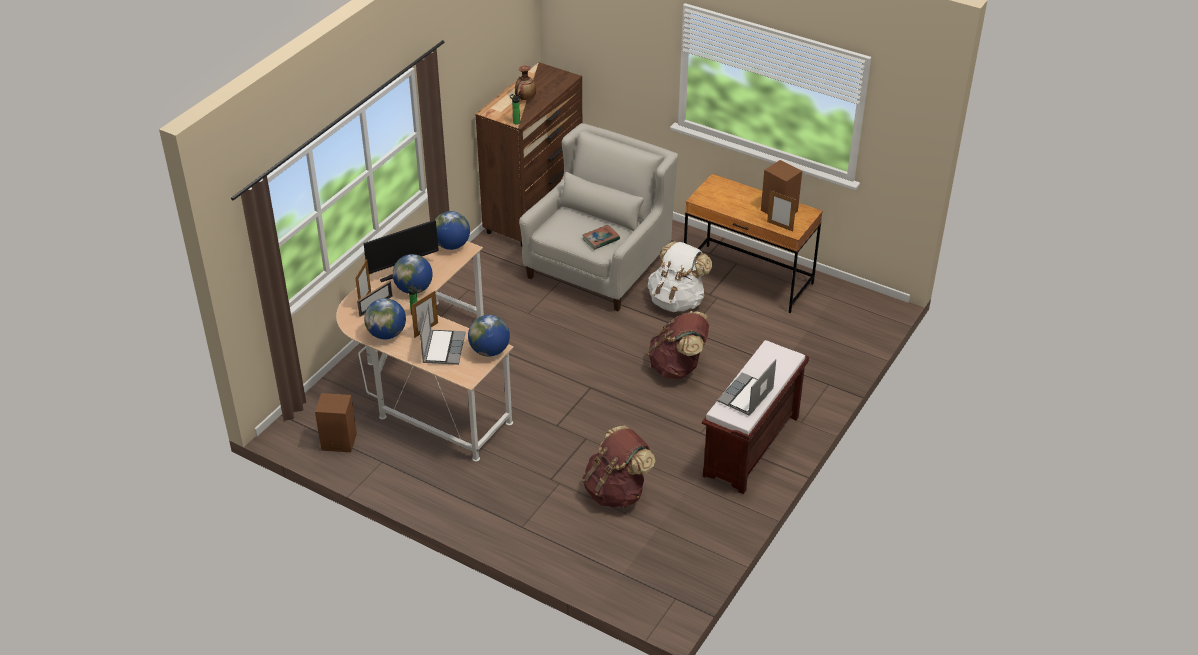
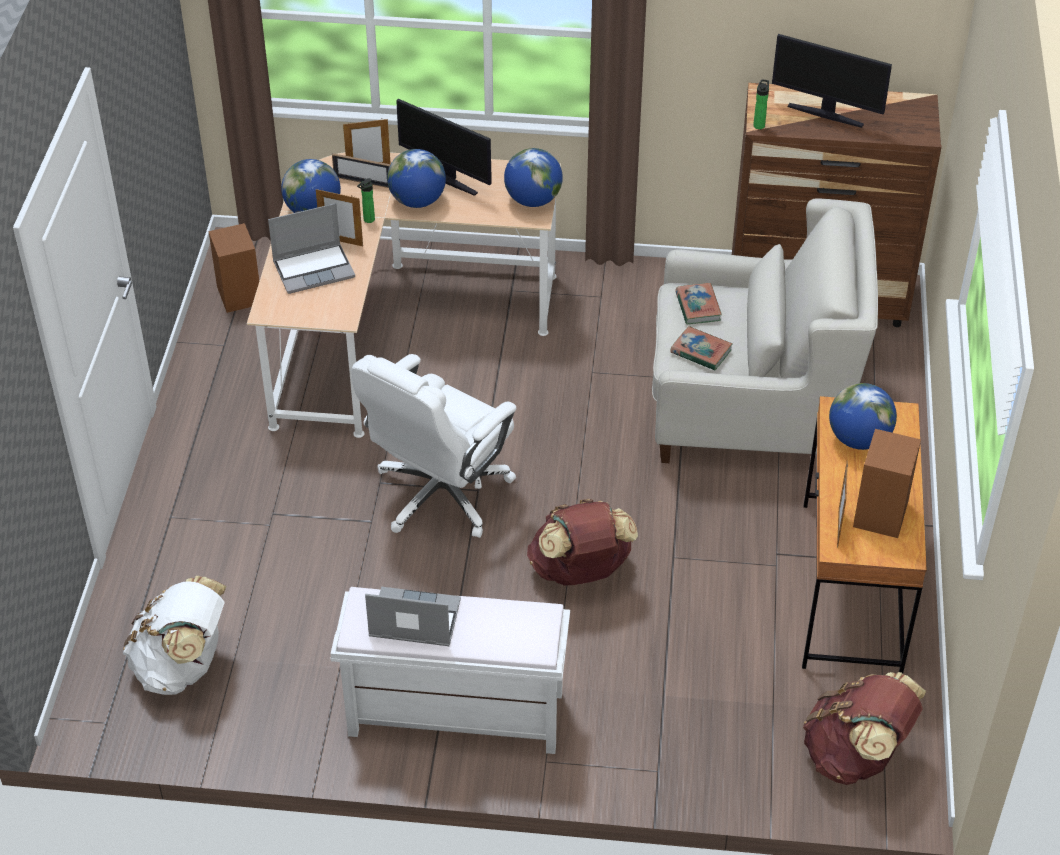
camera: 65 degrees right, 5 degrees up
(489, 351) = (333, 312): globe -> globe (859, 439)
(525, 99) = (826, 114): vase -> monitor
(565, 228) = (698, 306): none -> book
(583, 403) = (440, 494): none -> white office chair
(616, 491) = (282, 590): brown backpack -> brown backpack (856, 756)
(677, 301) = (733, 520): white backpack -> white backpack (183, 666)
(751, 447) = (453, 715): brown bench -> white bench

